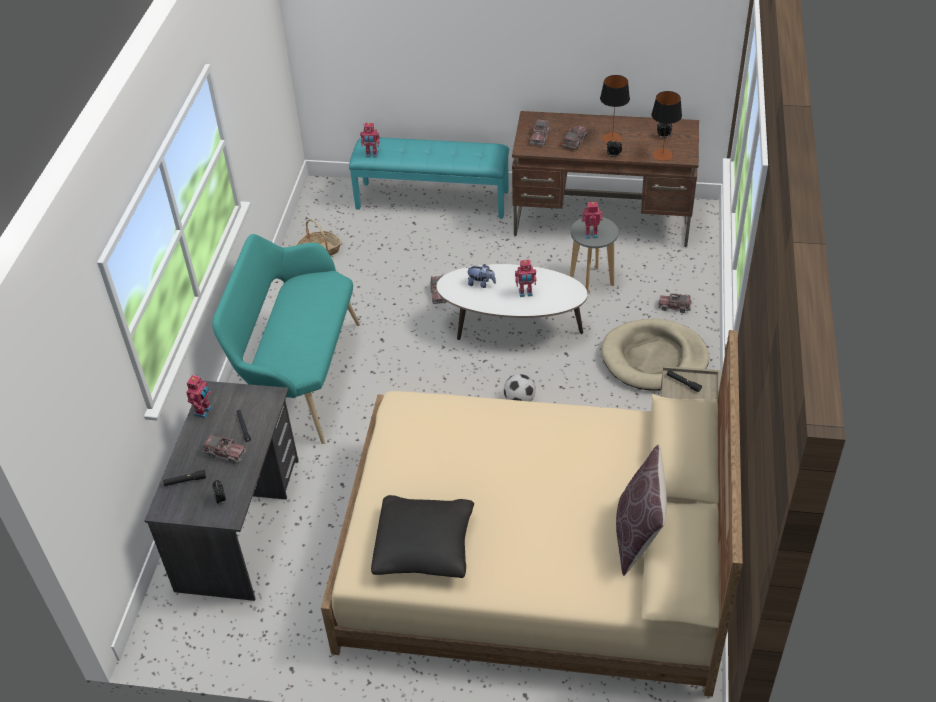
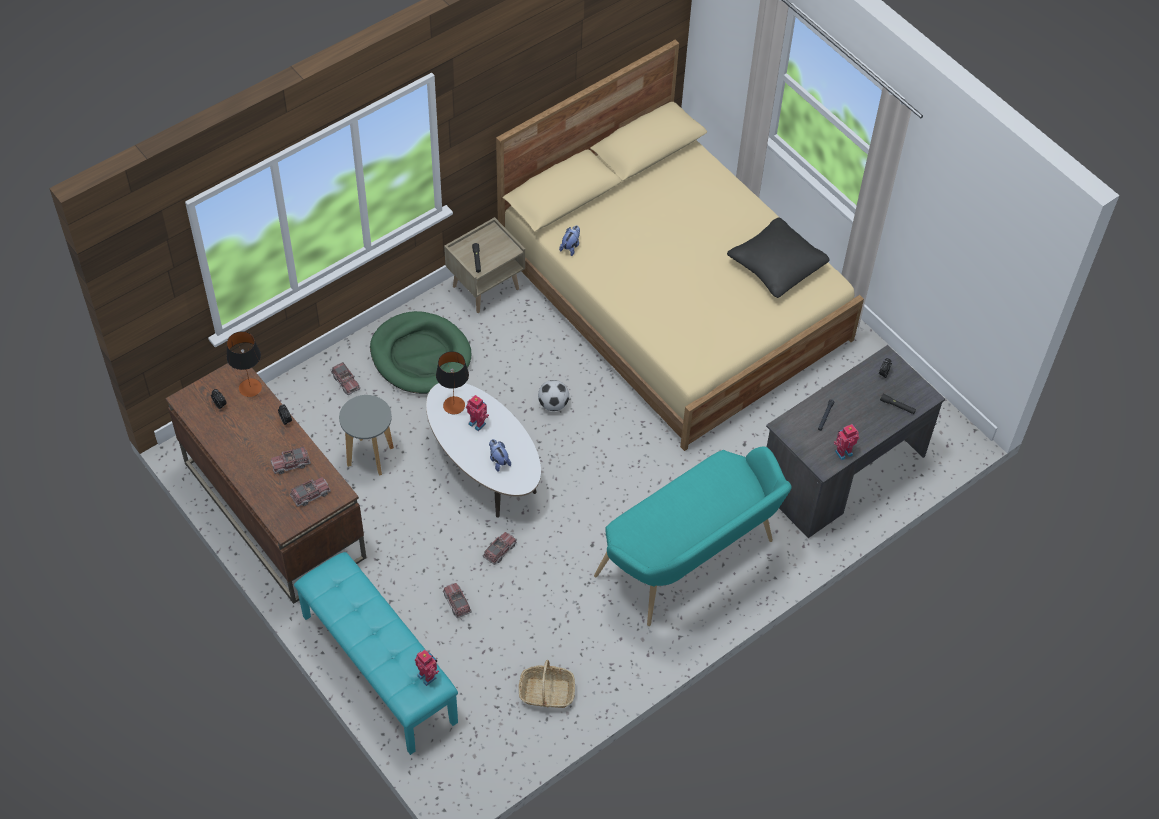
camera: 140 degrees left, 10 degrees up
(225, 453) = (854, 406): toy truck -> toy truck (457, 603)
(591, 234) = (372, 414): toy robot -> none
(612, 138) = (258, 440): table lamp -> table lamp (454, 405)
(615, 420) = (571, 246): none -> plush toy
(638, 535) = (648, 178): brown pillow -> none
(654, 358) = (420, 356): beige dog bed -> green dog bed

